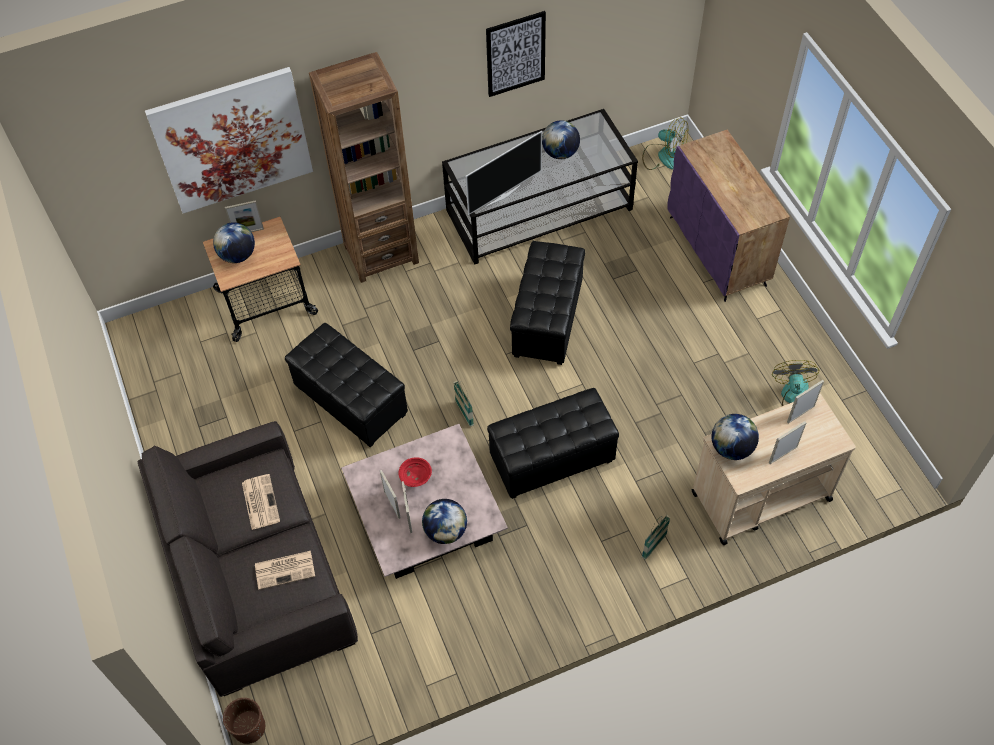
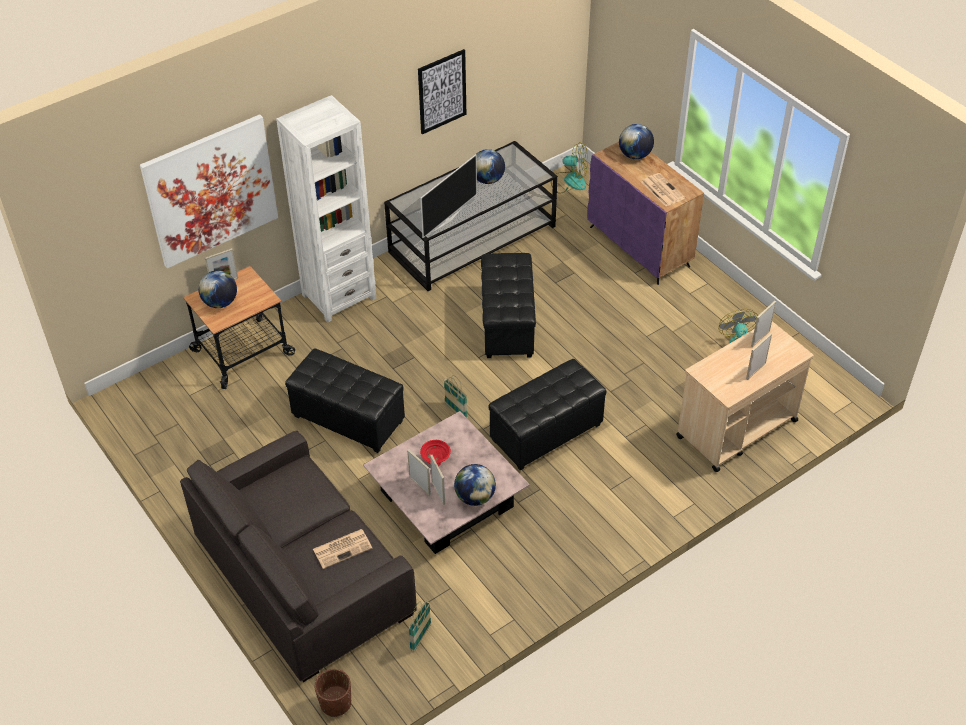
camera: 15 degrees left, 10 degrees down
(260, 501) = (301, 498): newspaper -> newspaper (662, 190)
(381, 253) = (339, 296): brown bookcase -> white bookcase
(654, 546) = (657, 484): basket -> basket (420, 637)
(731, 448) = (711, 373): globe -> globe (635, 155)

